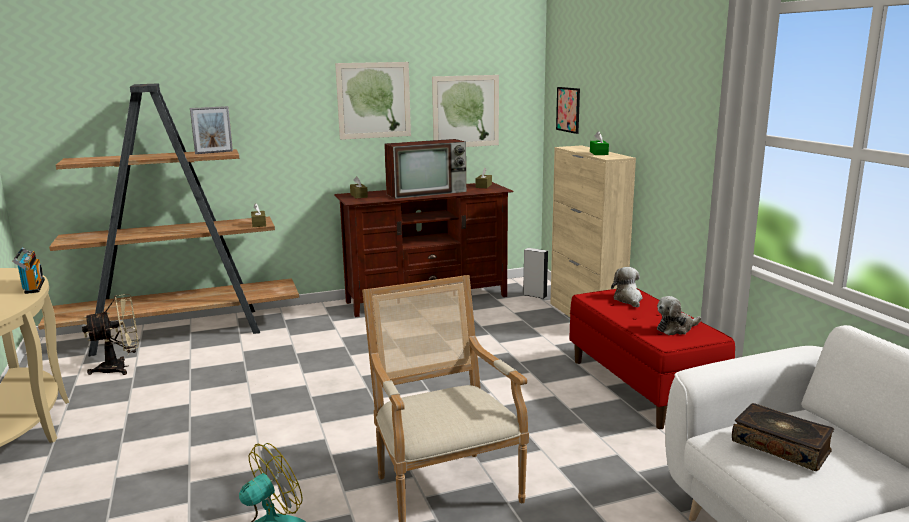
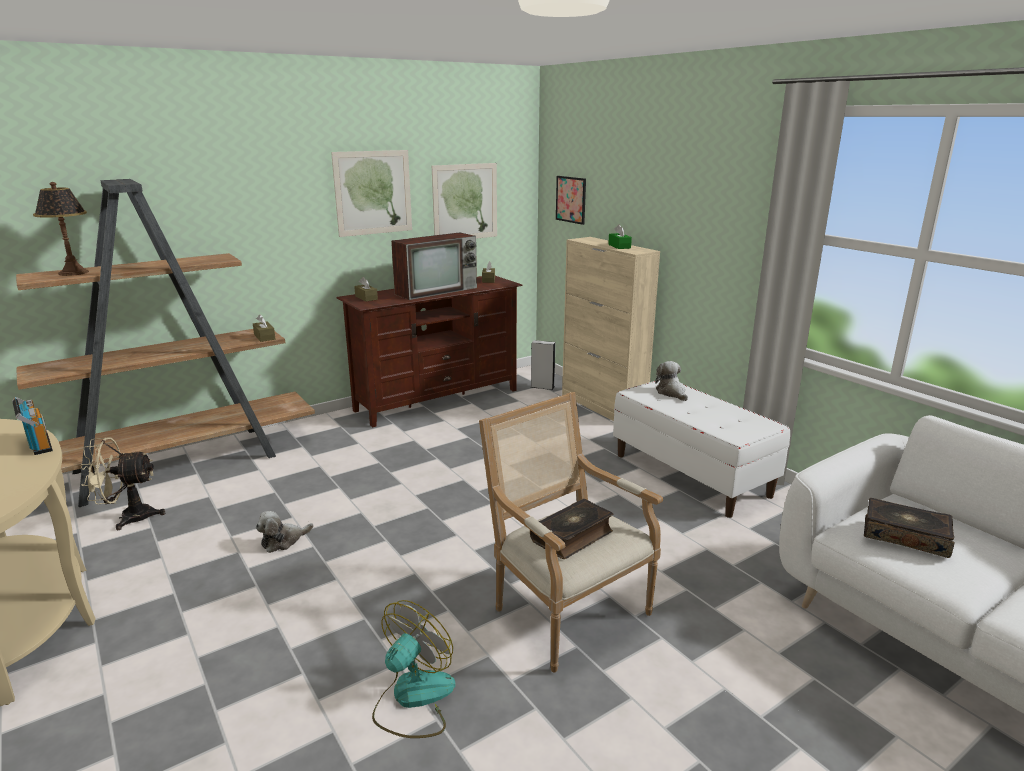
camera: 15 degrees left, 5 degrees up
(104, 158) = (74, 272): none -> table lamp
(120, 368) = (128, 517): beige fan -> beige fan turned 150 degrees counterclockwise
(214, 152) = (207, 259): picture frame -> none
(441, 409) = (572, 536): none -> book
(642, 386) = (691, 475): red bench -> white bench
(676, 328) = (734, 420): plush toy -> plush toy (283, 541)

